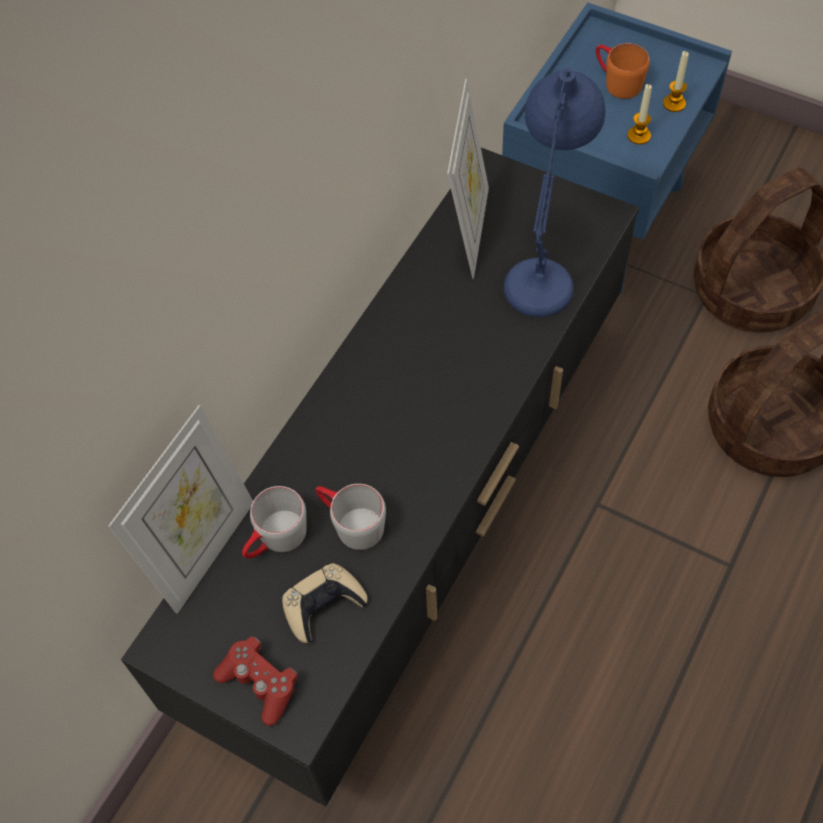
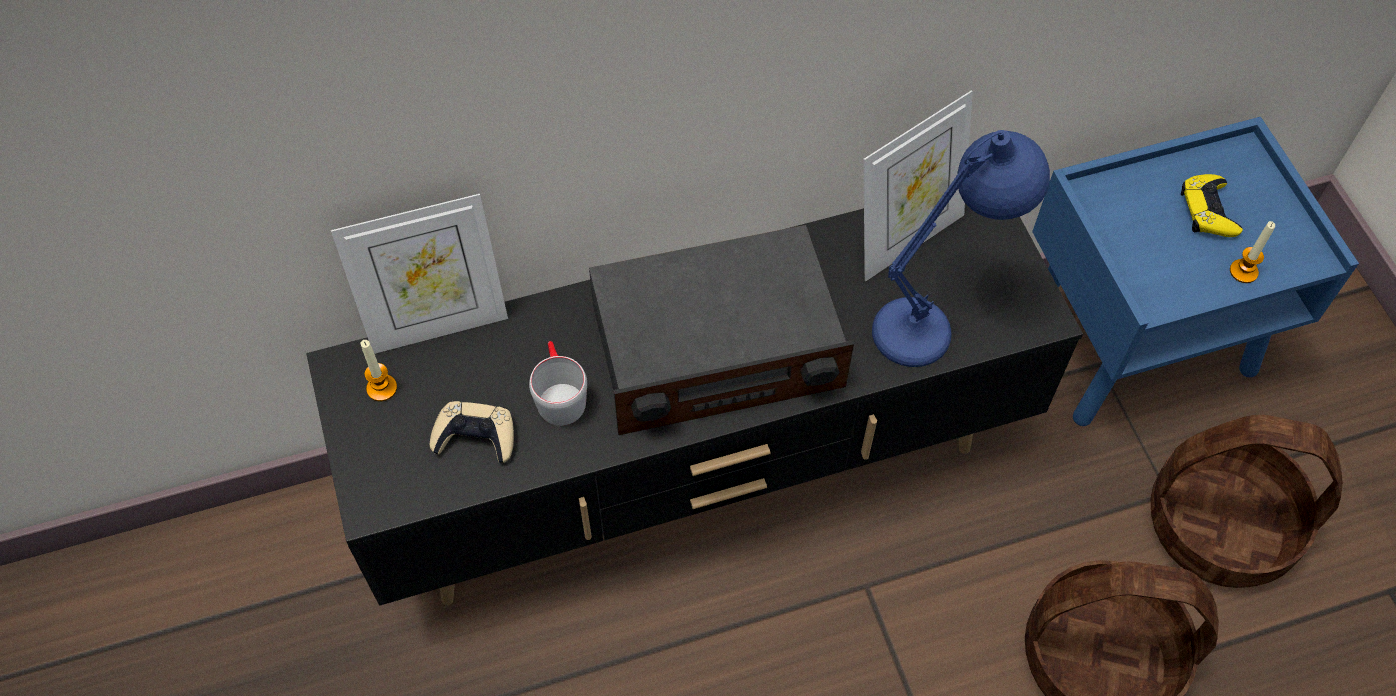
camera: 40 degrees right, 0 degrees up
(260, 683) = (375, 453): red game controller -> none
(275, 540) = (493, 360): grey mug -> none
(426, 403) = (716, 351): none -> radio
(616, 82) = (1208, 211): orange mug -> yellow game controller
(639, 136) = (1173, 275): candle -> candle (382, 388)

